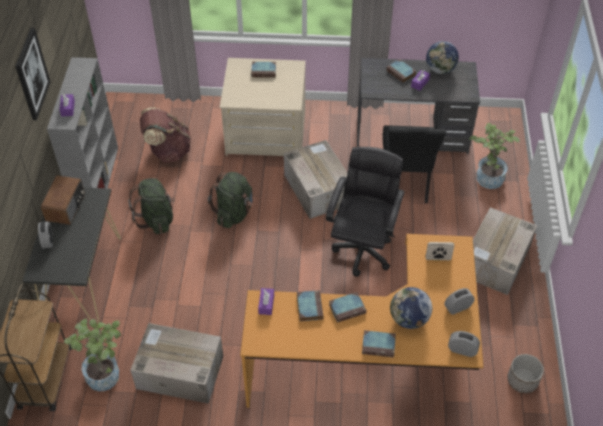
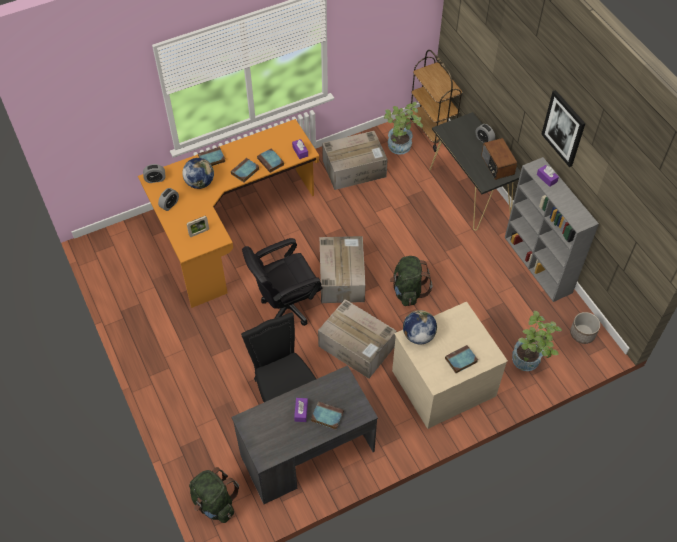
camera: 150 degrees right, 5 degrees up
(156, 219) = (462, 257): green backpack -> green backpack (214, 503)
(168, 151) = (509, 319): brown backpack -> none
(363, 249) = (285, 309): black office chair -> black office chair turned 75 degrees clockwise
(440, 70) = (289, 441): globe -> globe (418, 335)
(487, 175) = (212, 438): potted plant -> potted plant (529, 361)
(495, 261) = (172, 350): cardboard box -> cardboard box (341, 277)
(522, 381) = (120, 265): planter -> planter (582, 333)

